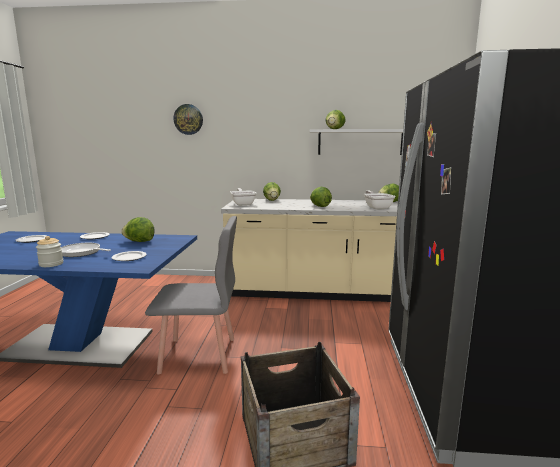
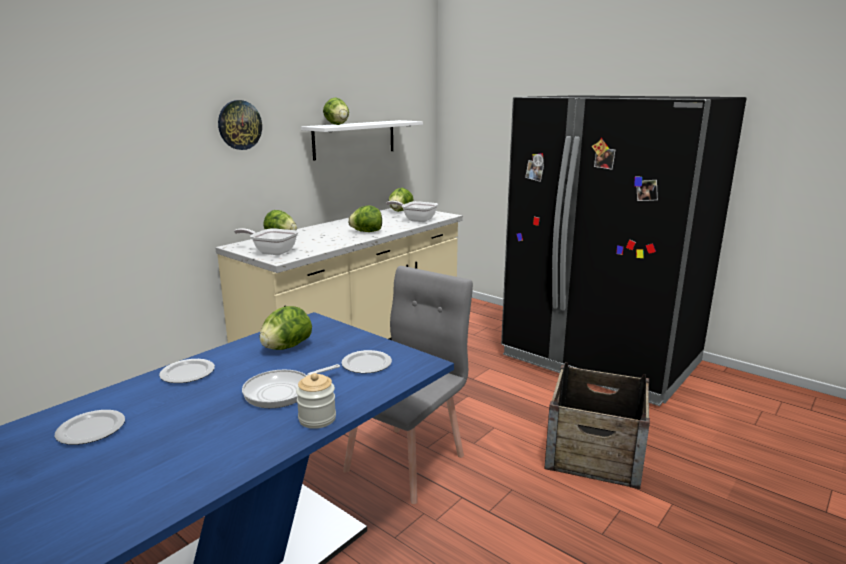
camera: 55 degrees left, 5 degrees up
(188, 119) = (112, 117): wall clock -> wall clock (239, 125)

